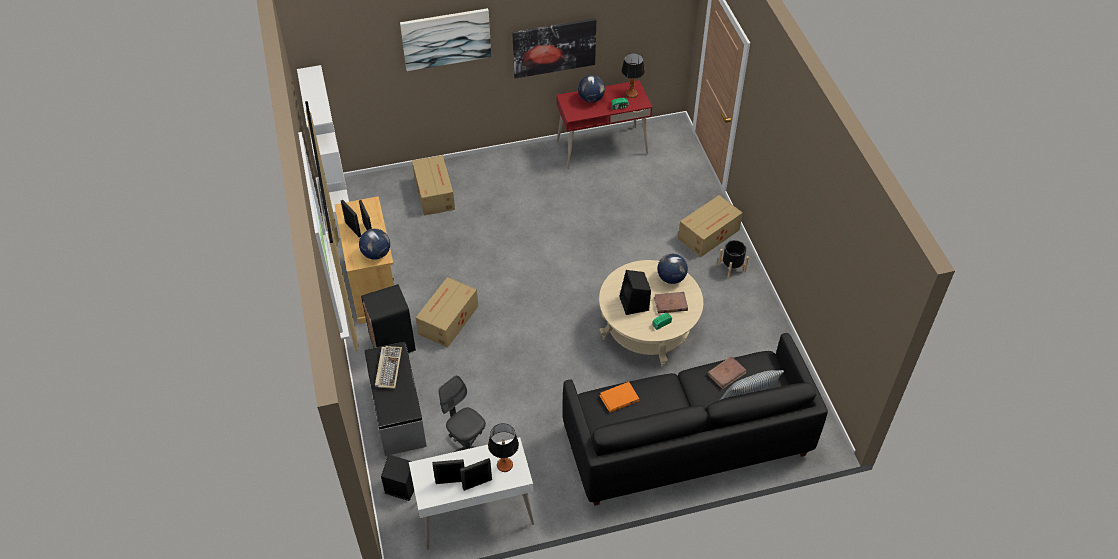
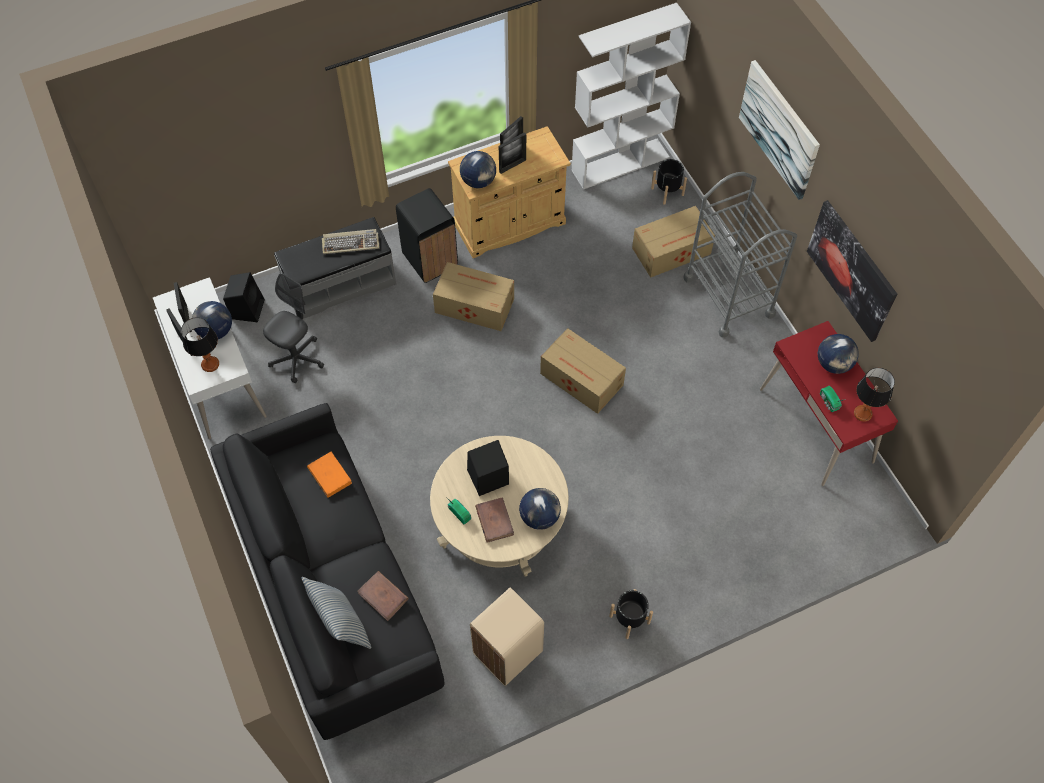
camera: 80 degrees right, 10 degrees up
(377, 186) = (667, 191): none -> black planter
(470, 459) = (216, 331): none -> globe
(485, 170) = (728, 296): none -> grey cart
(709, 234) = (686, 584): cardboard box -> cardboard box (582, 380)
(750, 339) = (507, 652): none -> beige trash can

